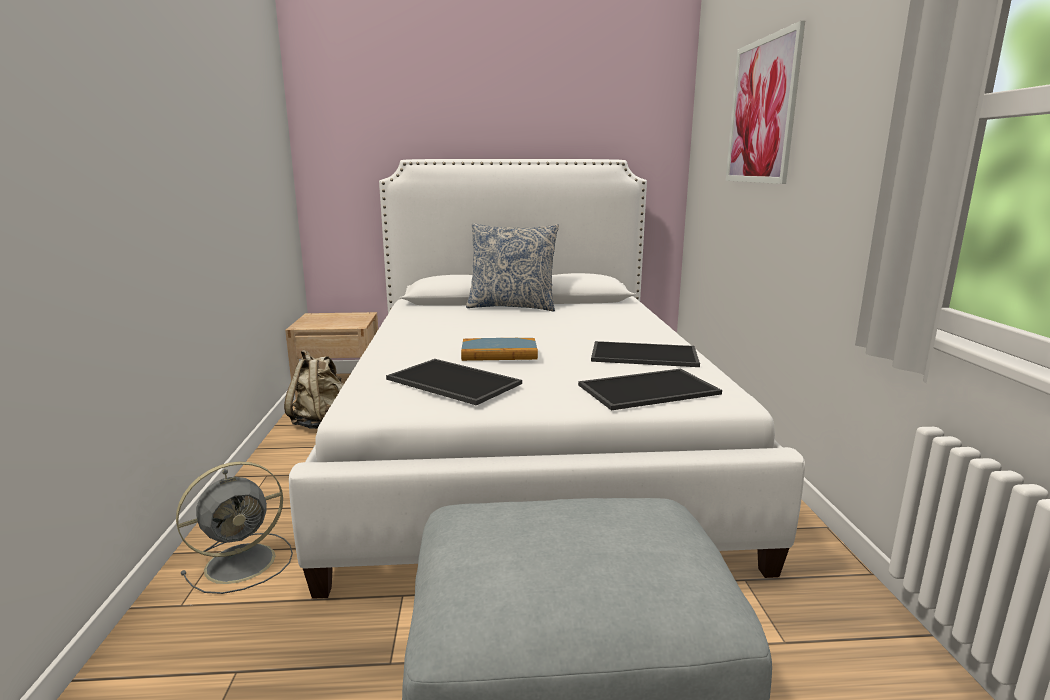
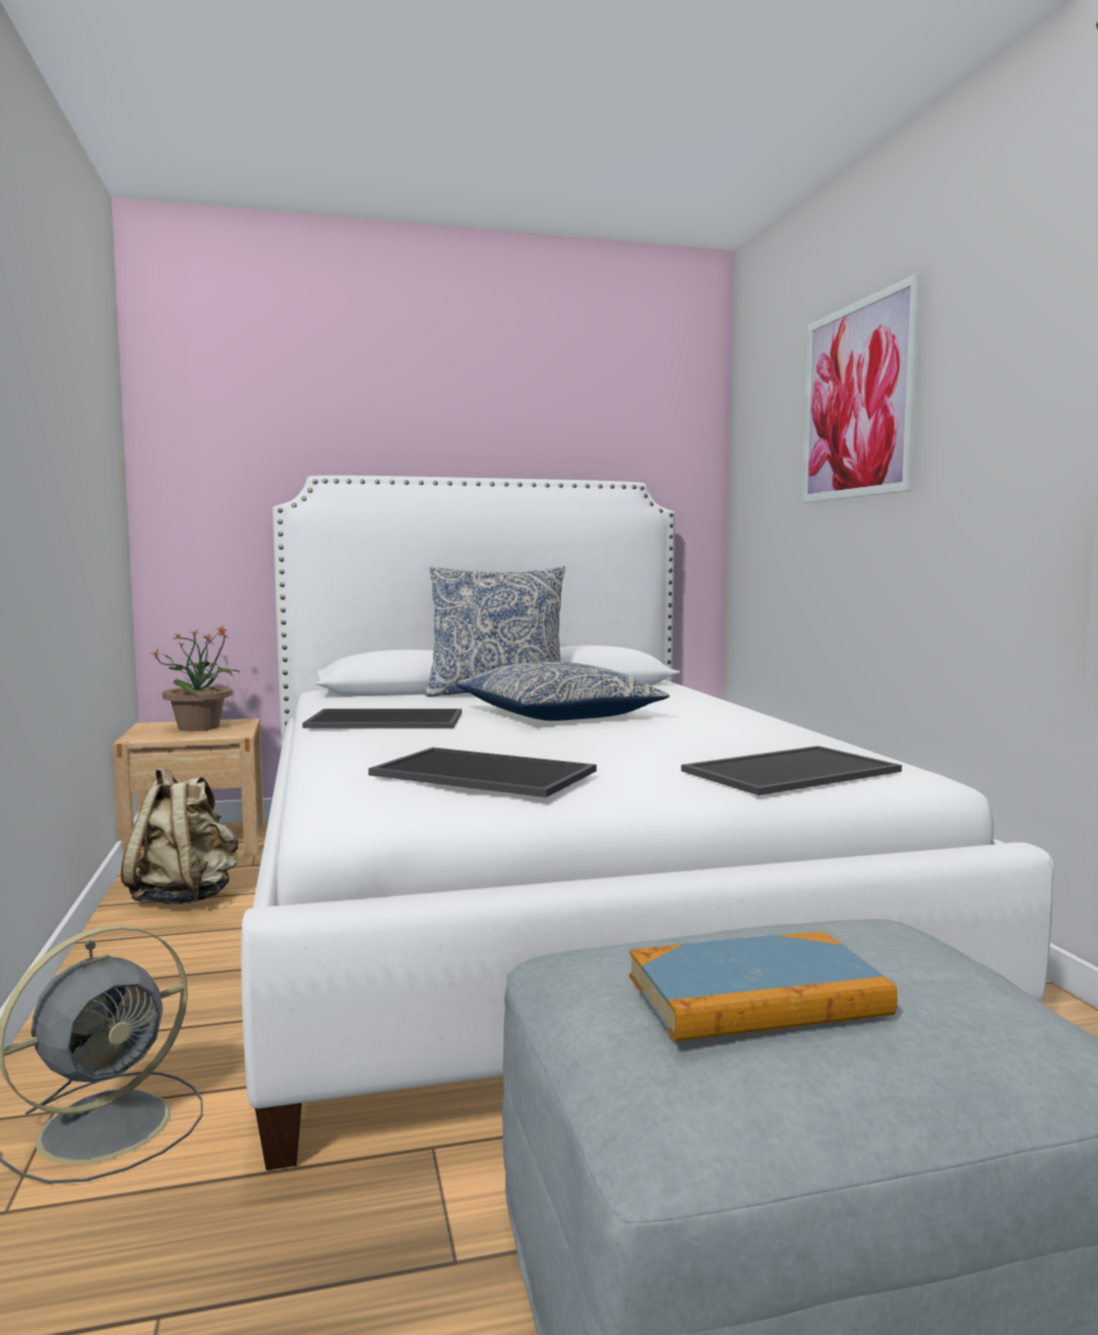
camera: 10 degrees left, 10 degrees down
(339, 318) = (200, 727): none -> potted plant
(499, 353) = (527, 740): book -> book (757, 996)
(537, 328) = (558, 714): none -> pillow
(643, 355) = (745, 737): tray -> tray (383, 721)

